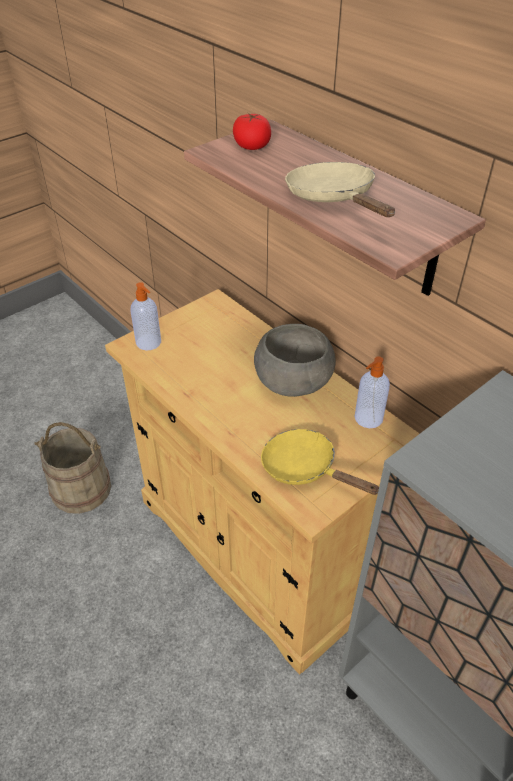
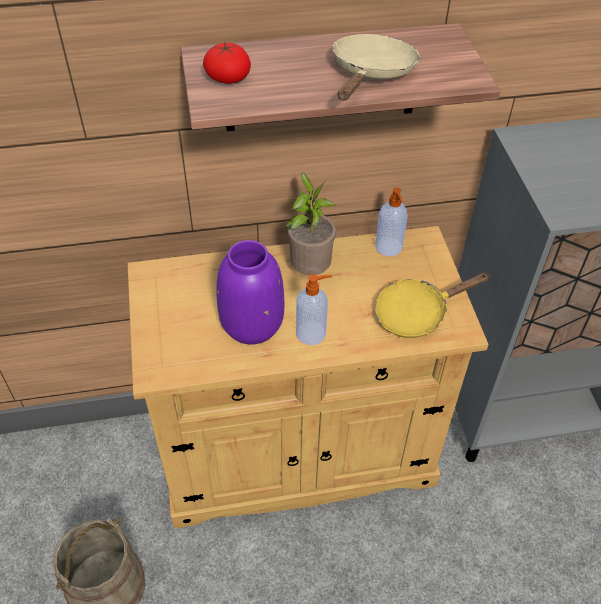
camera: 60 degrees left, 5 degrees up
(149, 343) = (165, 353): soap dispenser -> soap dispenser (312, 333)
(209, 373) = (252, 325): none -> purple vase
(294, 380) = (309, 270): grey bowl -> potted plant
(334, 198) = (371, 74): beige frying pan -> beige frying pan turned 105 degrees clockwise

